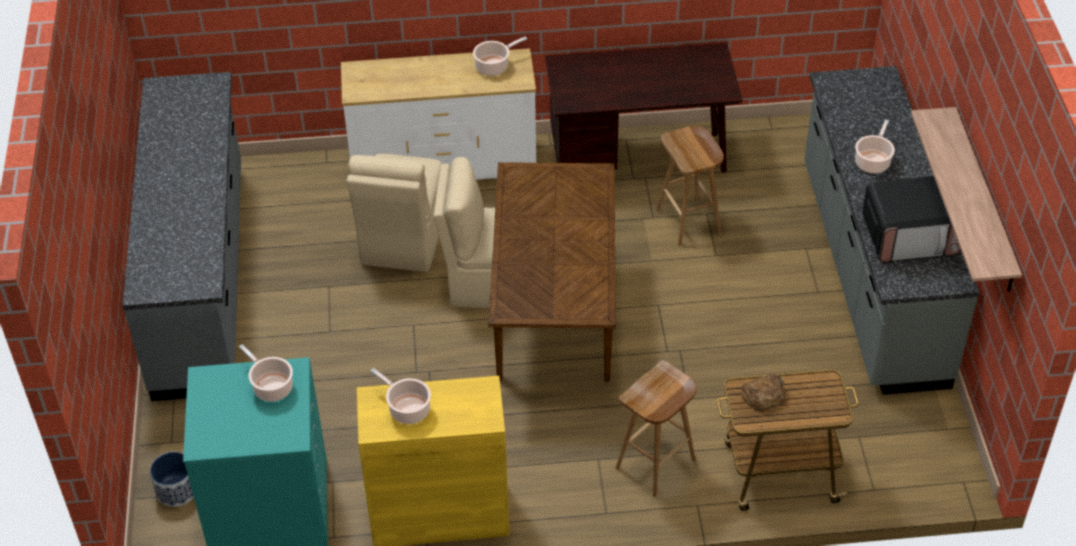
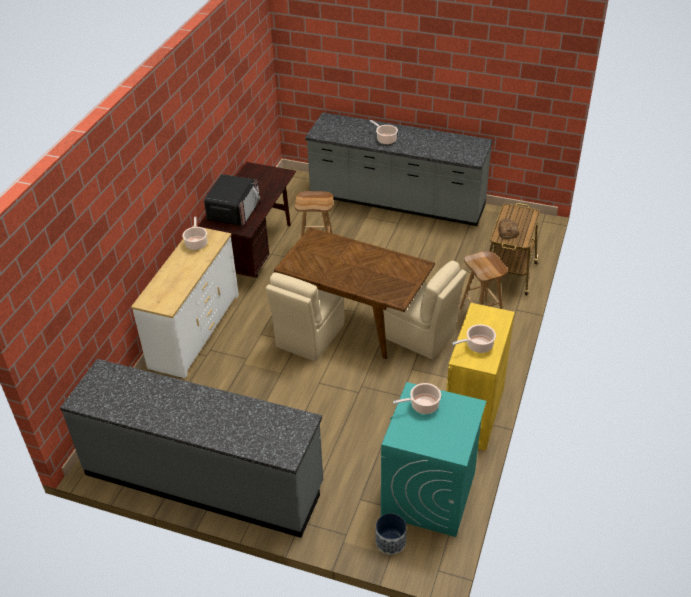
camera: 65 degrees left, 5 degrees down
(402, 239) = (243, 367): beige chair -> beige chair (420, 336)
(910, 236) = (444, 145): microwave -> microwave (234, 211)
(983, 201) = (473, 97): shelf -> none

